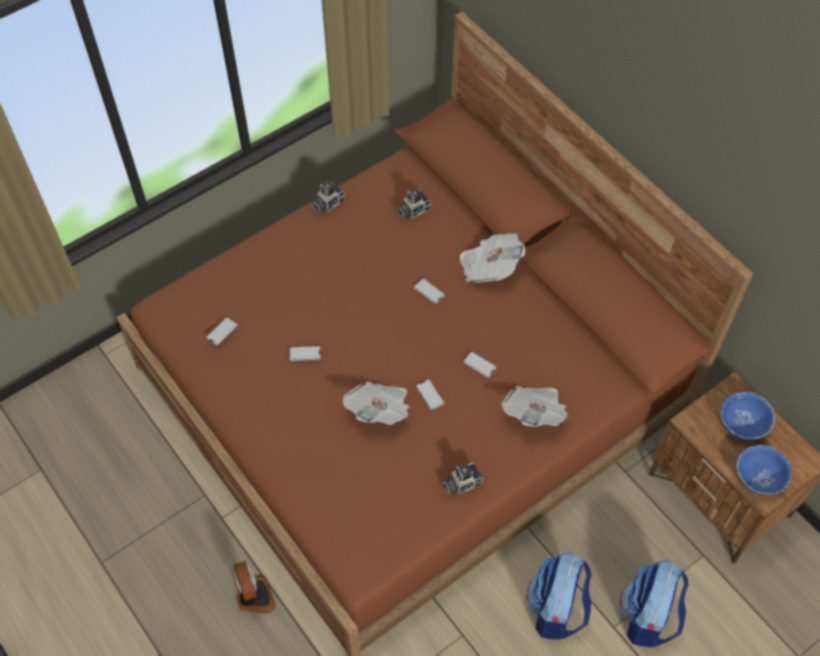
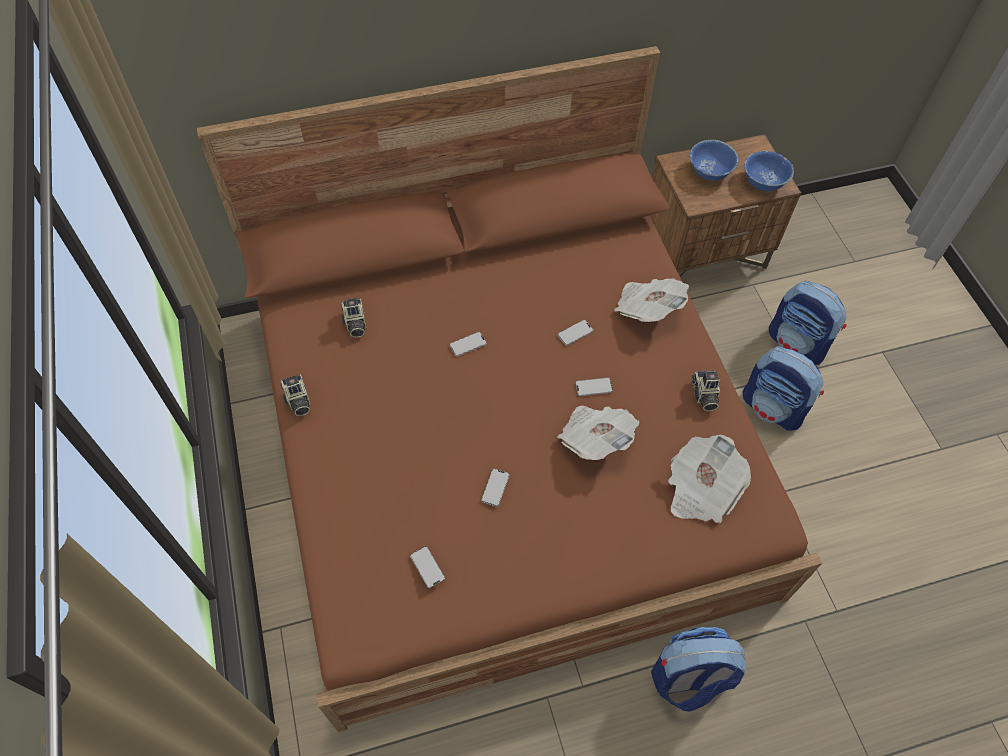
camera: 70 degrees left, 0 degrees up
(254, 597) = (688, 679): fan -> backpack
(489, 267) = (463, 284): newspaper -> newspaper (700, 489)

